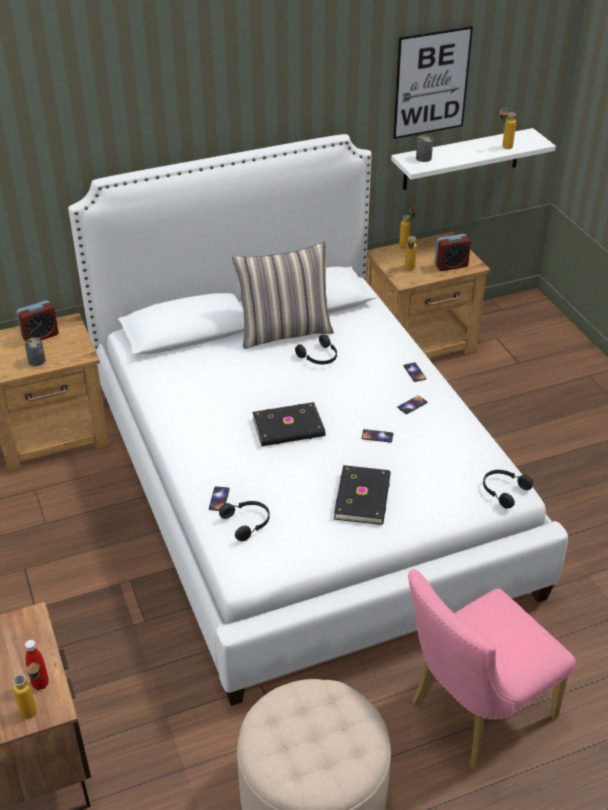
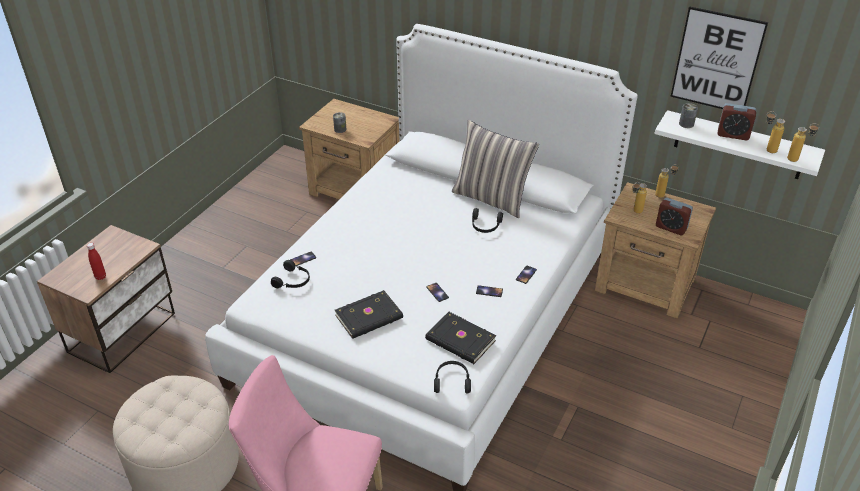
camera: 50 degrees right, 0 degrees up
(35, 708) = (82, 285): bottle -> bottle (797, 159)
(40, 336) = (362, 118): alarm clock -> alarm clock (733, 135)
(289, 428) = (398, 251): black book -> black book (460, 341)

